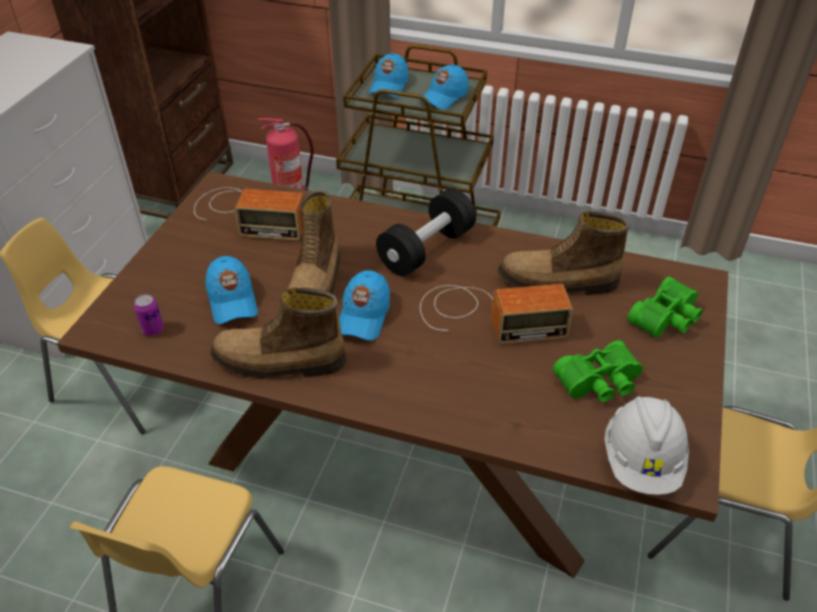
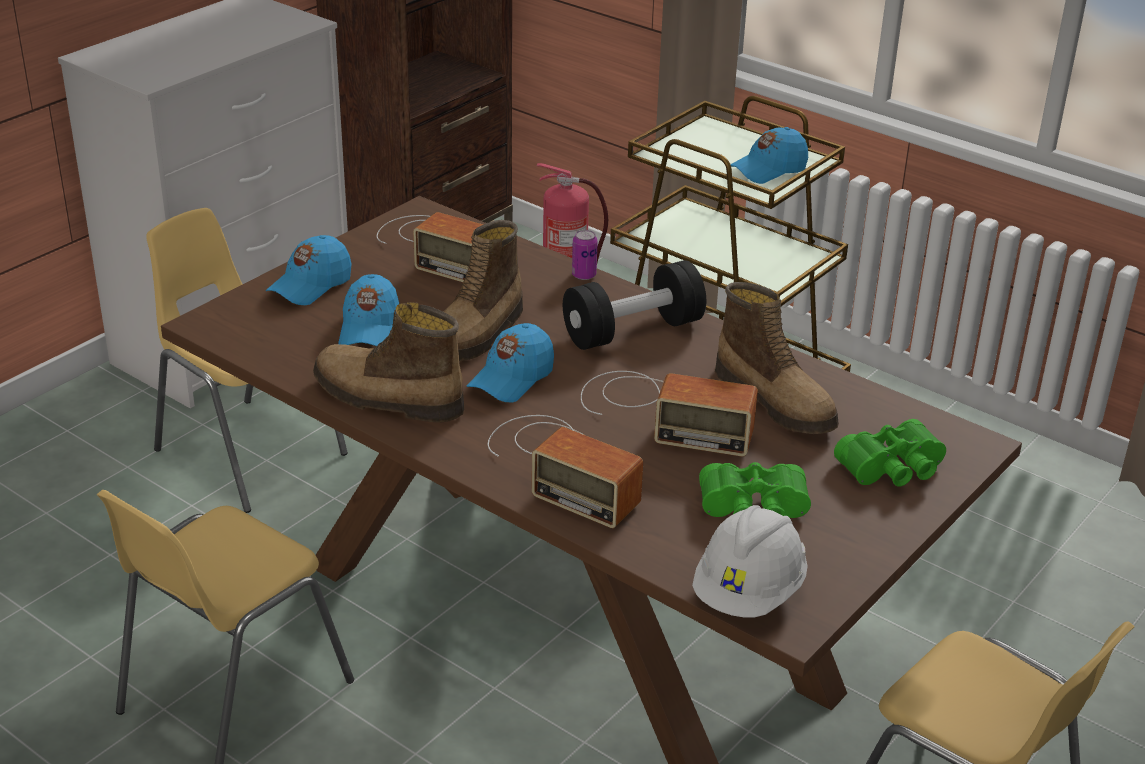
camera: 20 degrees right, 10 degrees down
(153, 330) = (267, 336): can -> can (584, 275)
(389, 86) = (702, 143): blue cap -> blue cap (310, 285)
(444, 386) = (562, 466): none -> radio
(557, 283) = (776, 402): boot -> boot turned 150 degrees counterclockwise

